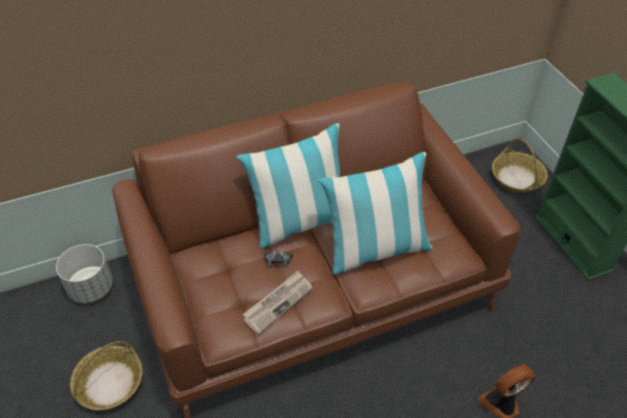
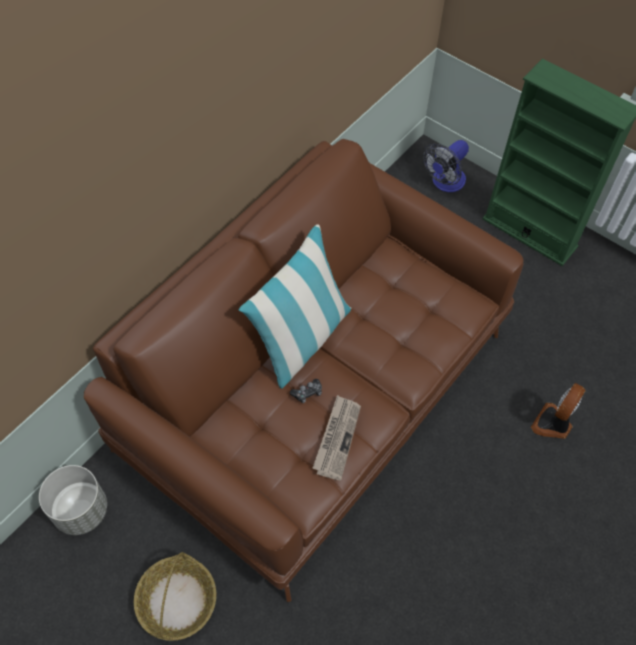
camera: 30 degrees left, 10 degrees up
(375, 250) = (393, 335): pillow -> none
(517, 178) = (445, 183): basket -> fan

